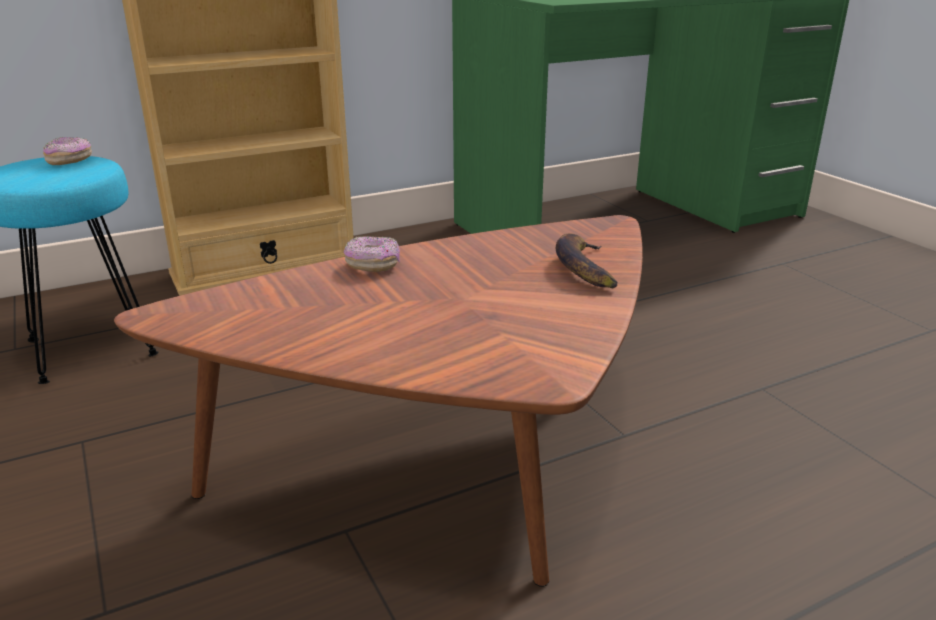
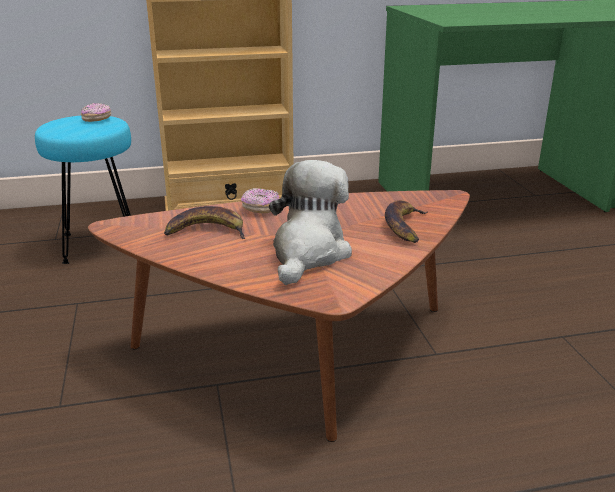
camera: 15 degrees right, 0 degrees up
(310, 305) = (207, 231): none -> banana
(477, 320) = (308, 253): none -> plush toy

